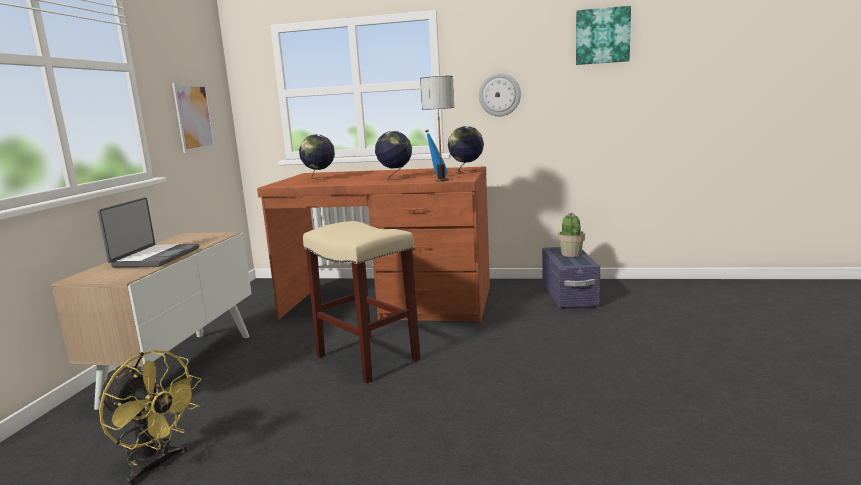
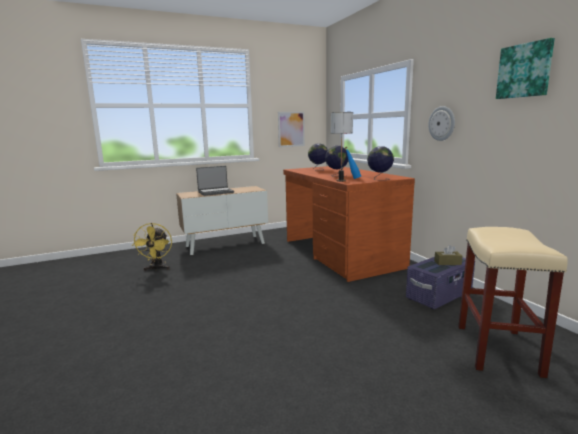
camera: 55 degrees right, 0 degrees up
(366, 358) = (270, 270): beige stool -> beige stool (496, 348)
(571, 254) = (447, 263): potted plant -> brown tissue box

